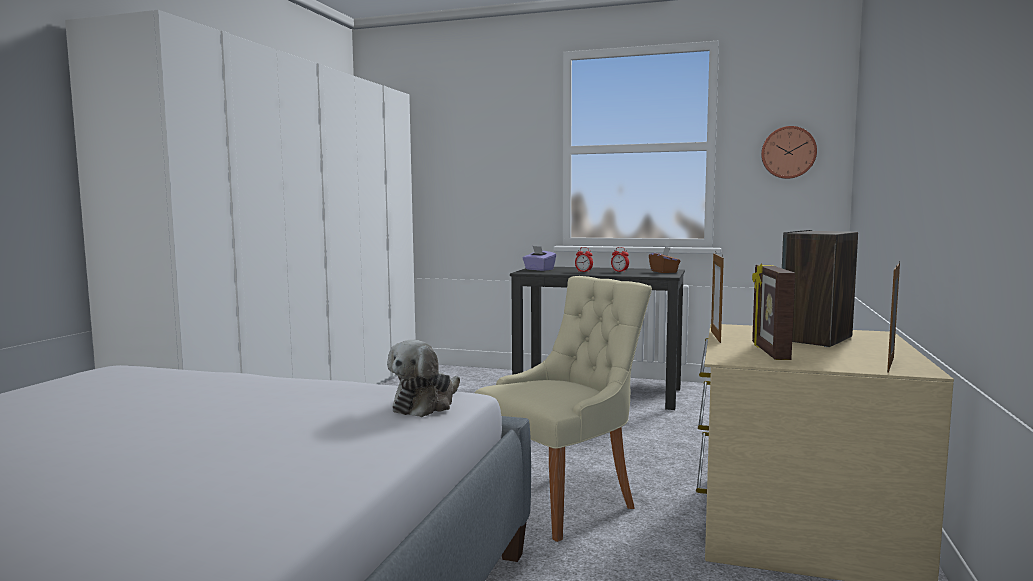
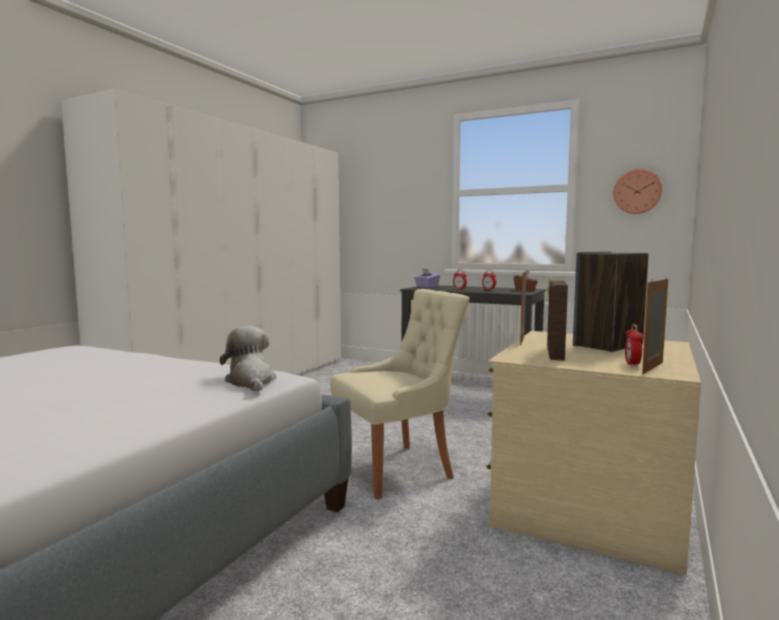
camera: 10 degrees right, 0 degrees up
(426, 404) = (251, 381): plush toy -> plush toy turned 120 degrees clockwise
(865, 362) = (632, 364): none -> alarm clock

